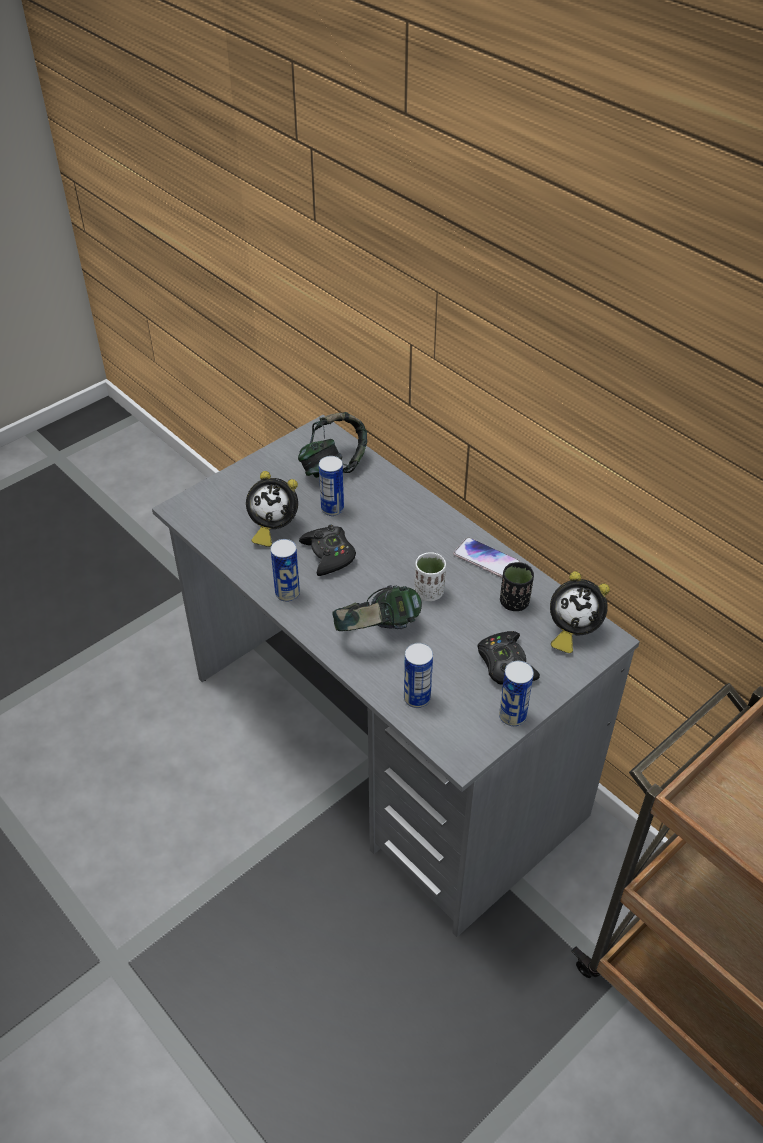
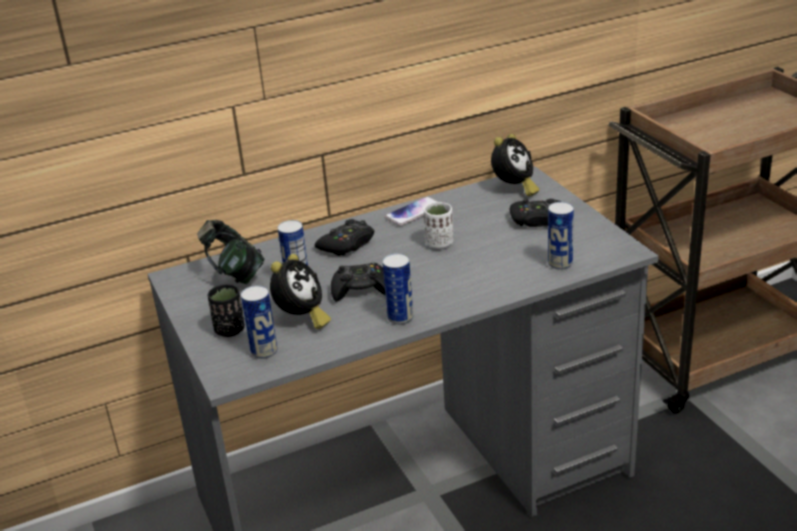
camera: 70 degrees left, 15 degrees down
(377, 632) = (475, 274): headphones -> none
(406, 525) = (347, 244): none -> black game controller
(512, 716) = (593, 224): can -> can (264, 351)
(514, 602) = (471, 207): black cup -> black cup (230, 330)

